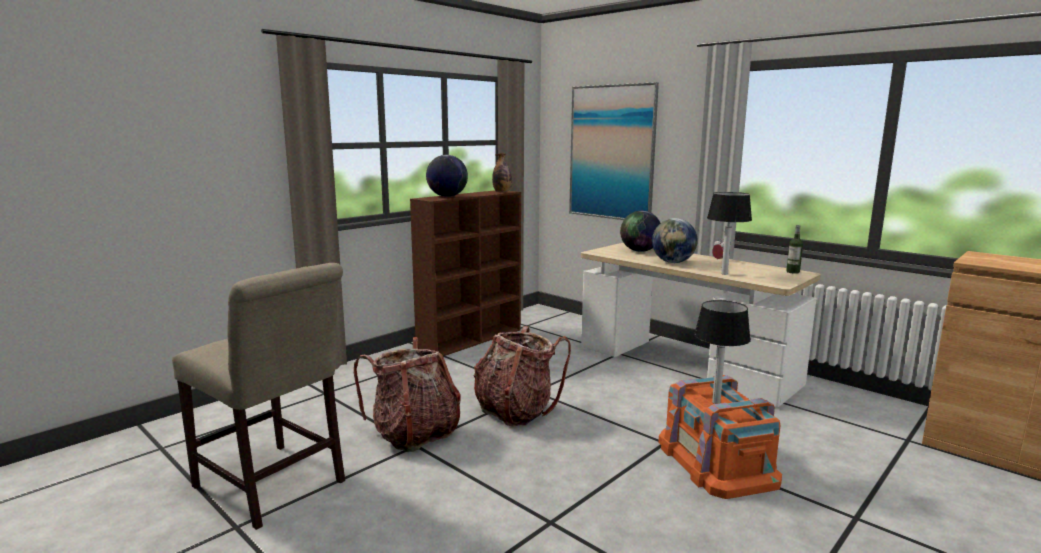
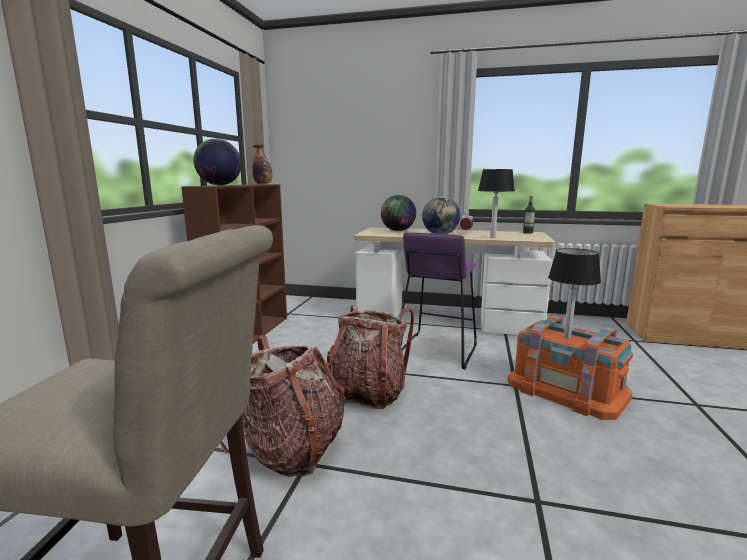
camera: 30 degrees left, 0 degrees up
(611, 152) = (347, 150): picture -> none
(629, 392) = (436, 350): none -> purple stool

